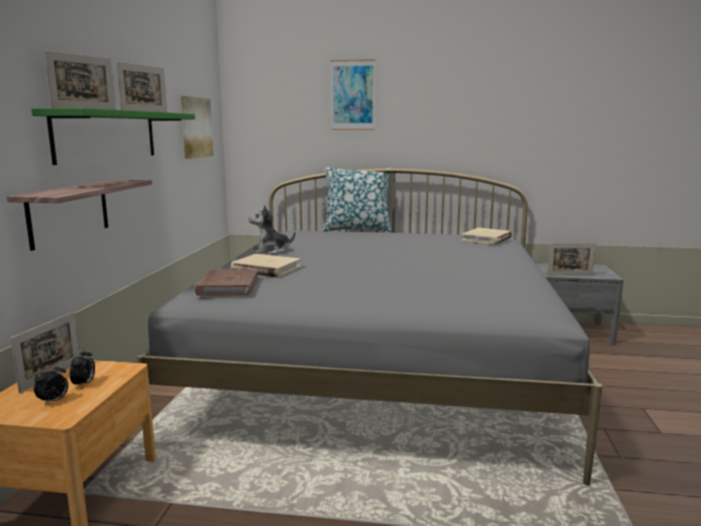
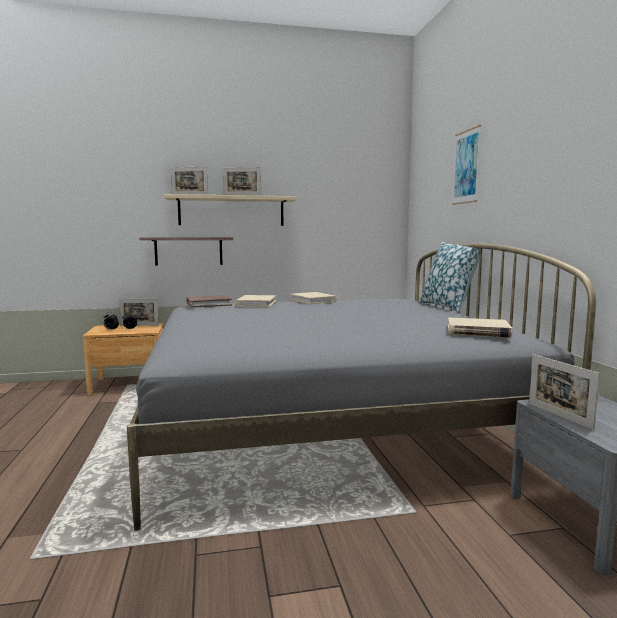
camera: 70 degrees right, 5 degrees down
(107, 135) = (231, 211): green shelf -> beige shelf
(195, 127) = (352, 208): picture -> none
(271, 251) = (313, 301): plush toy -> beige book

